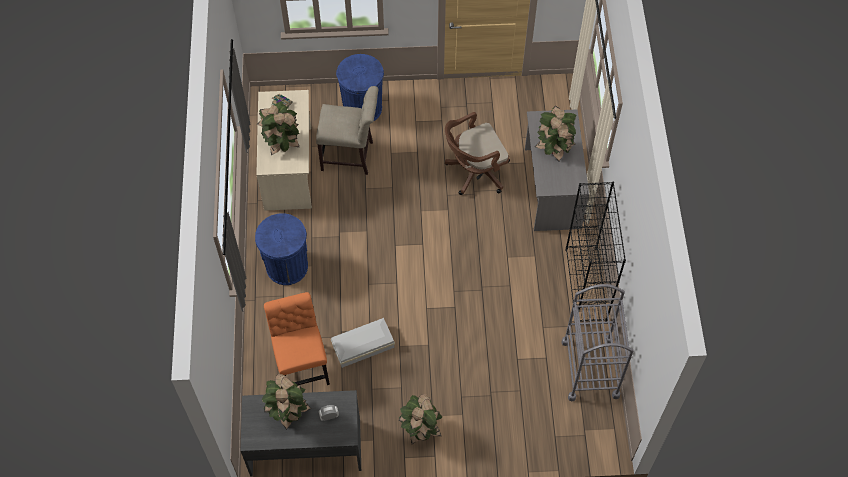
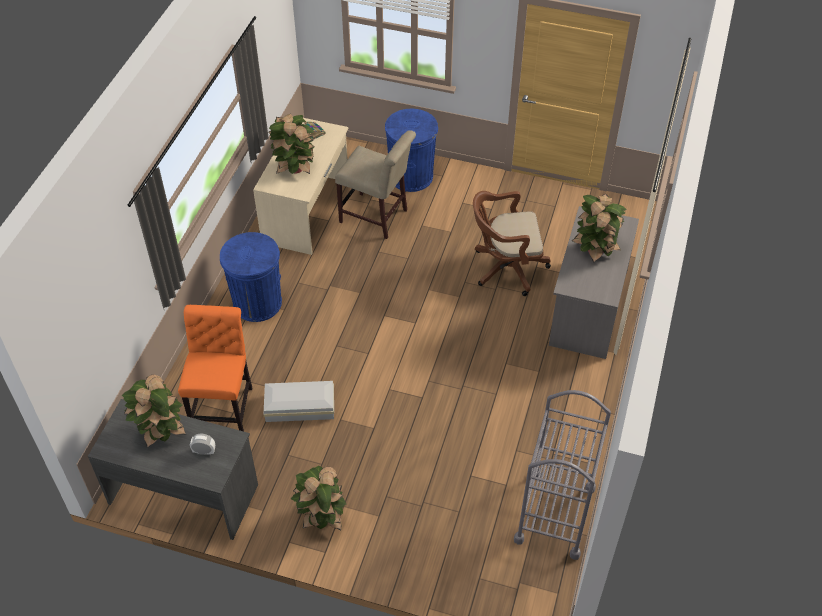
camera: 20 degrees right, 10 degrees down
(586, 286) = (587, 421): black bookcase -> none

